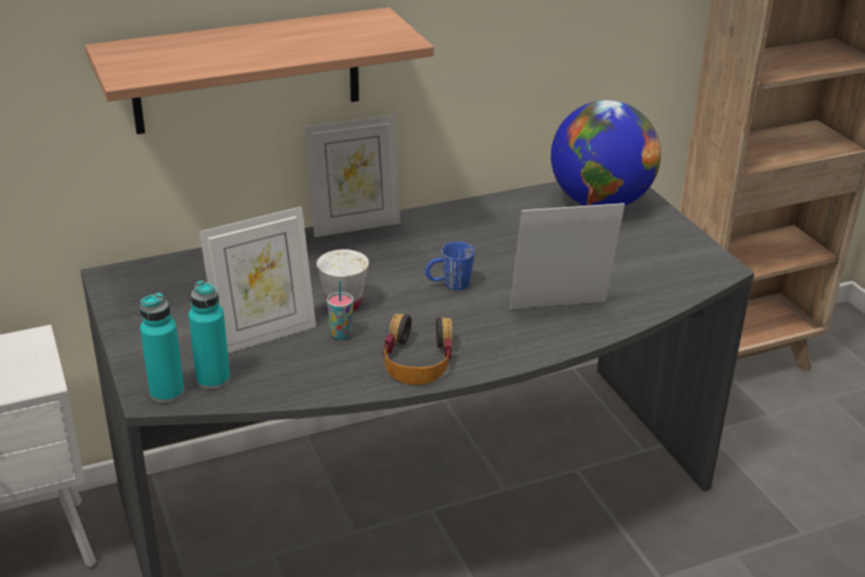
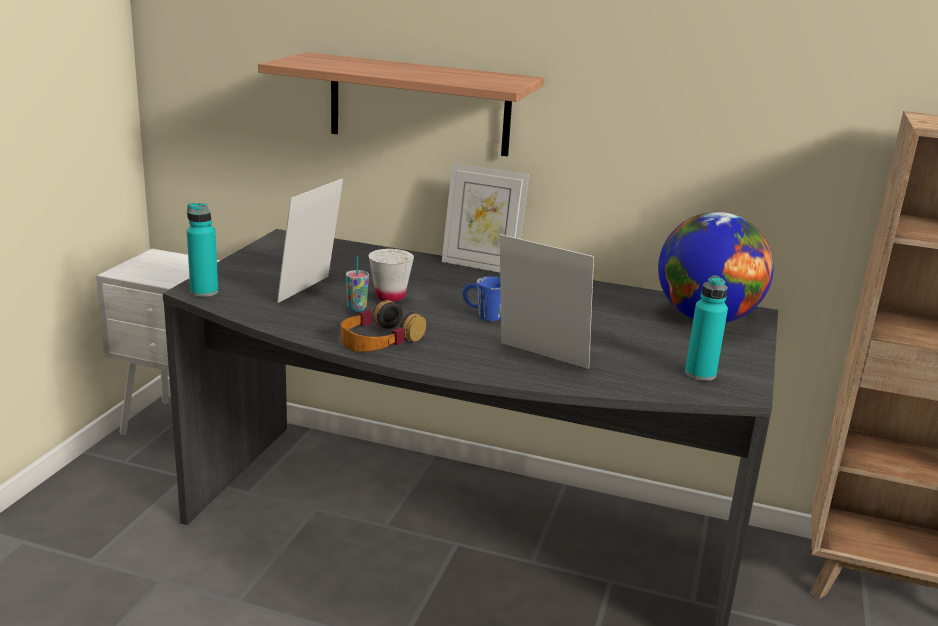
camera: 40 degrees right, 10 degrees down
(213, 379) = (239, 297): turquoise bottle -> turquoise bottle (700, 374)
(264, 335) = (310, 291): picture frame -> picture frame turned 105 degrees clockwise

